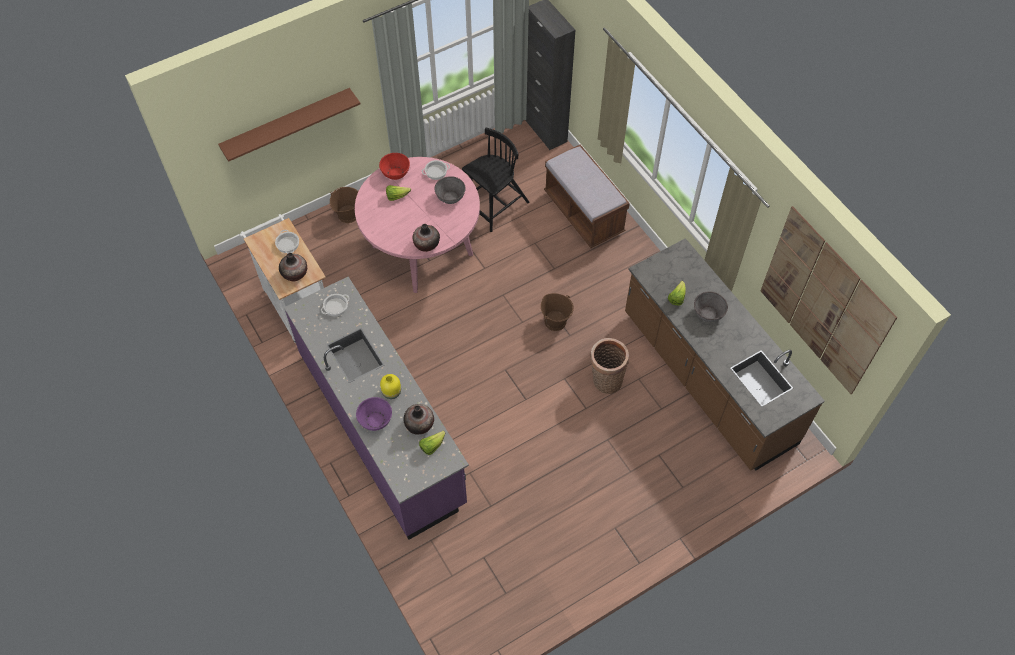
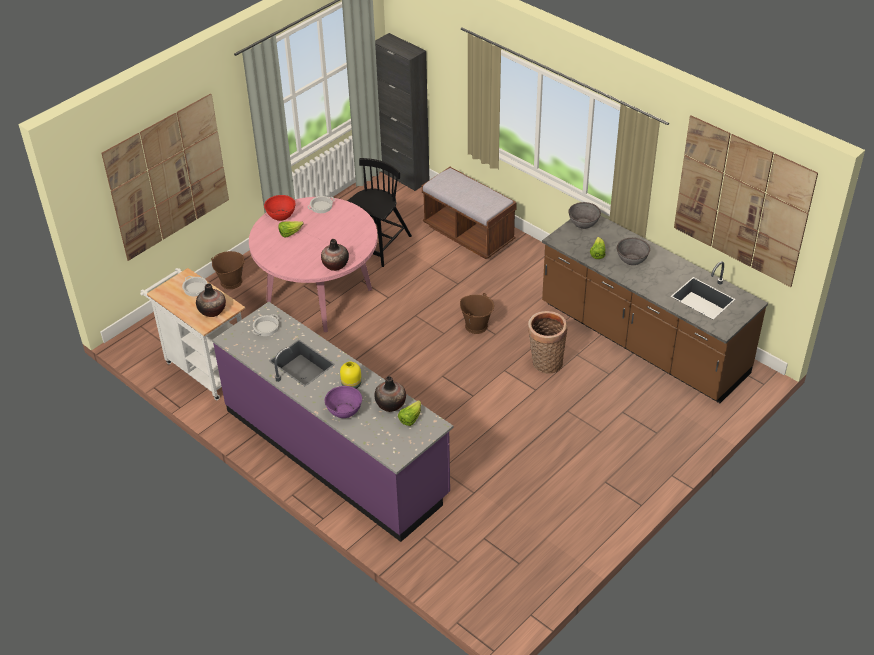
camera: 15 degrees left, 15 degrees down
(287, 123) = (168, 177): brown shelf -> picture
(450, 197) = (344, 223): grey bowl -> grey bowl (583, 223)

